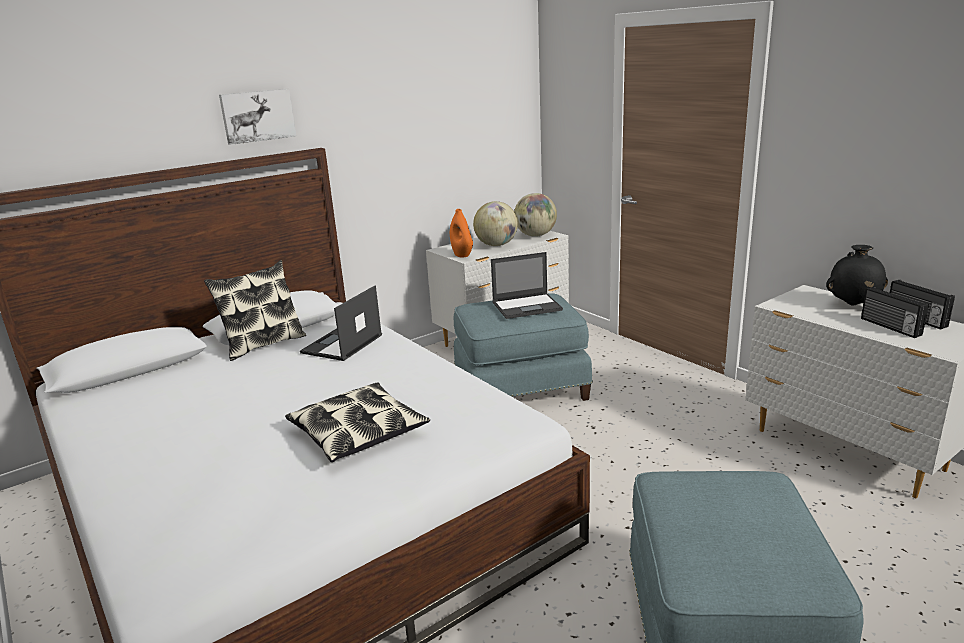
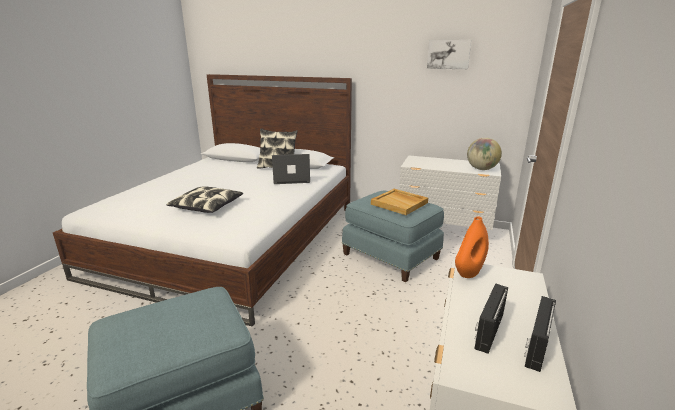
camera: 55 degrees right, 0 degrees up
(257, 116) = (322, 56): picture -> picture (448, 54)
(462, 254) = (414, 163): orange vase -> orange vase (469, 272)
(496, 245) = (444, 165): globe -> none
(527, 306) = (400, 203): laptop -> beige tray
(852, 305) = (522, 304): black vase -> none

